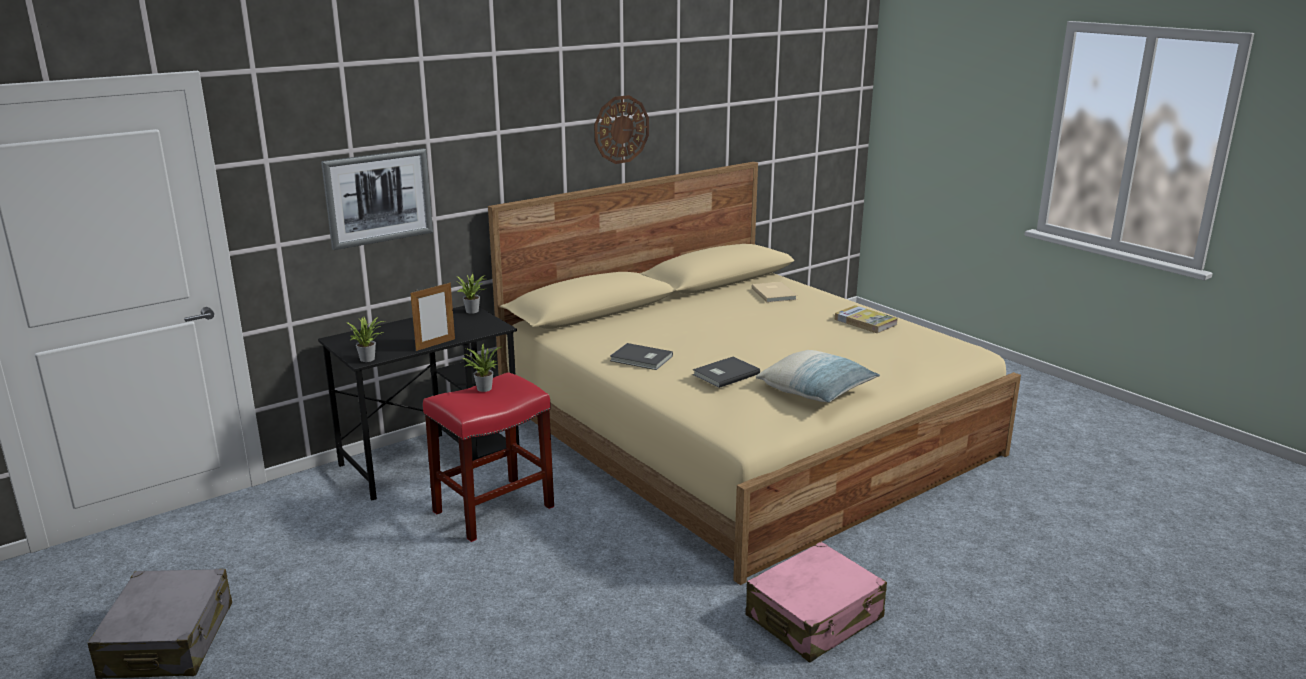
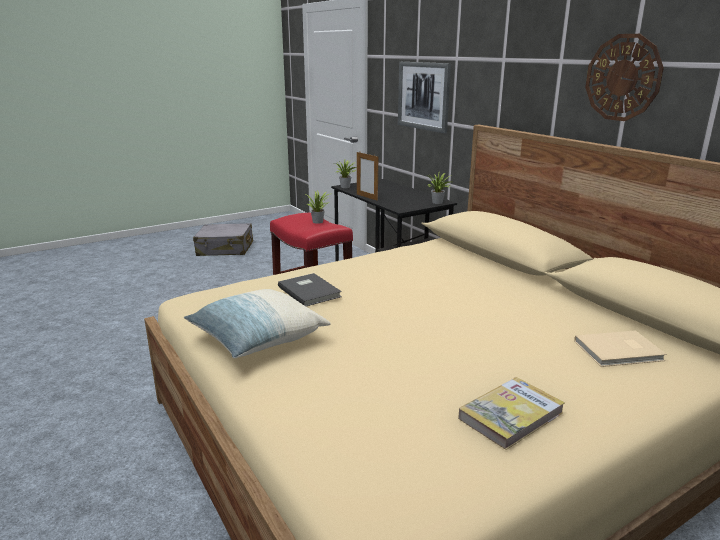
camera: 95 degrees right, 0 degrees up
(641, 359) = (369, 267): grey book -> none
(815, 618) = (86, 434): pink suitcase -> none

